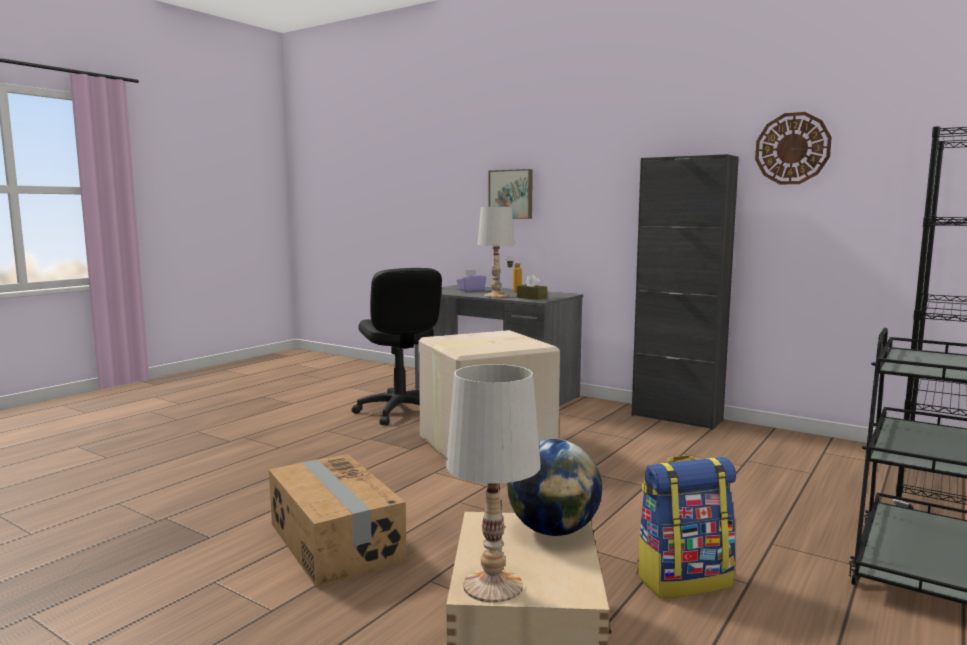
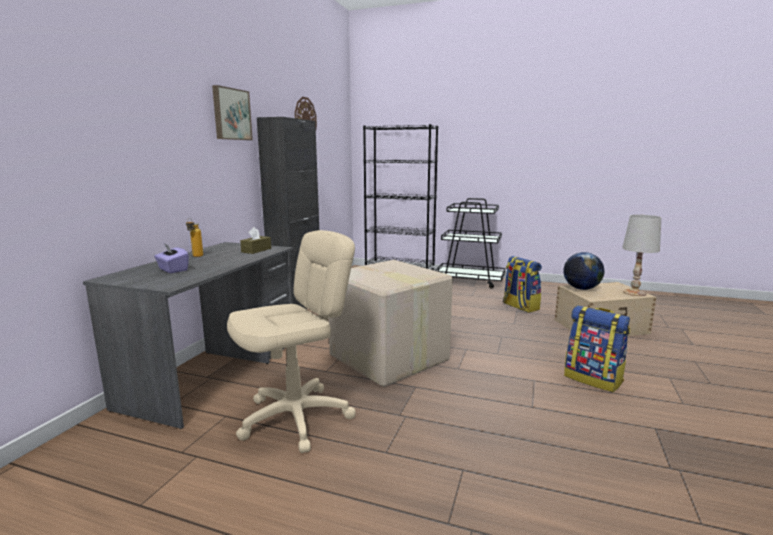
camera: 105 degrees left, 5 degrees up
(334, 542) = (593, 379): cardboard box -> backpack
(399, 412) = (296, 418): black office chair -> beige office chair
(495, 296) = (238, 259): white table lamp -> none
(511, 194) = (141, 141): picture -> picture (231, 114)

